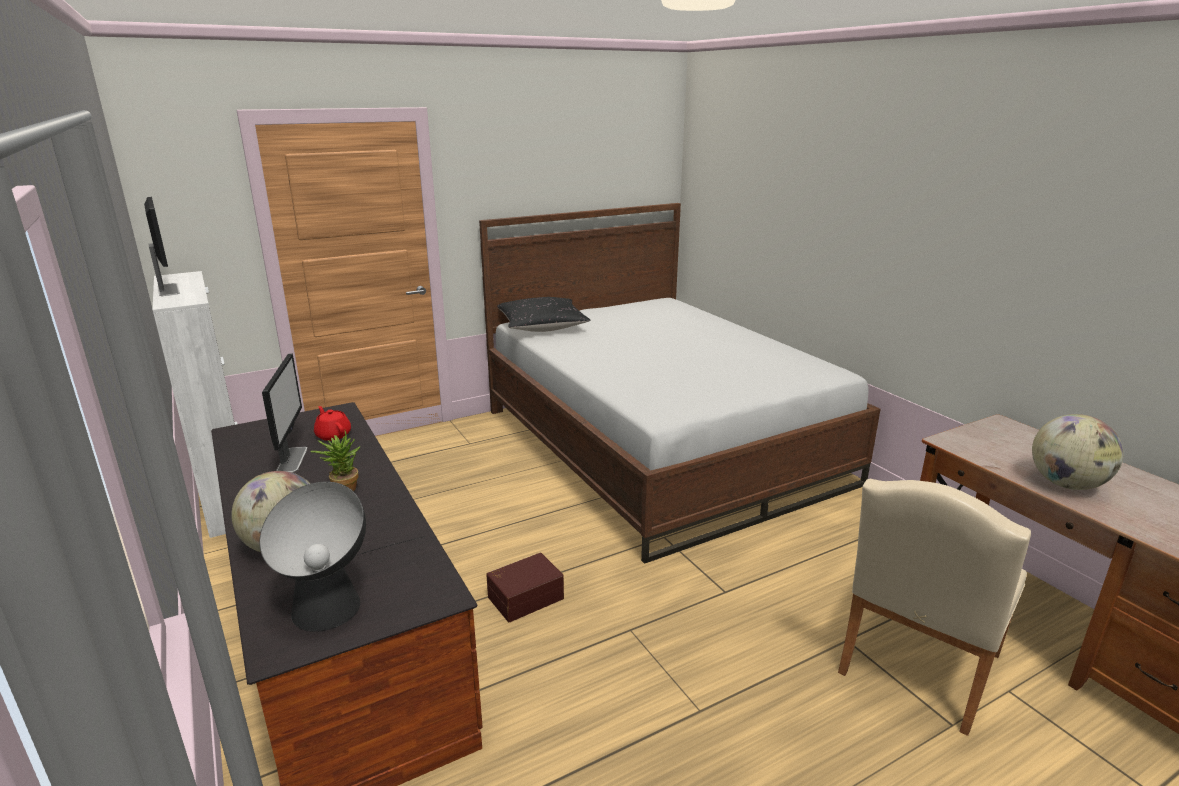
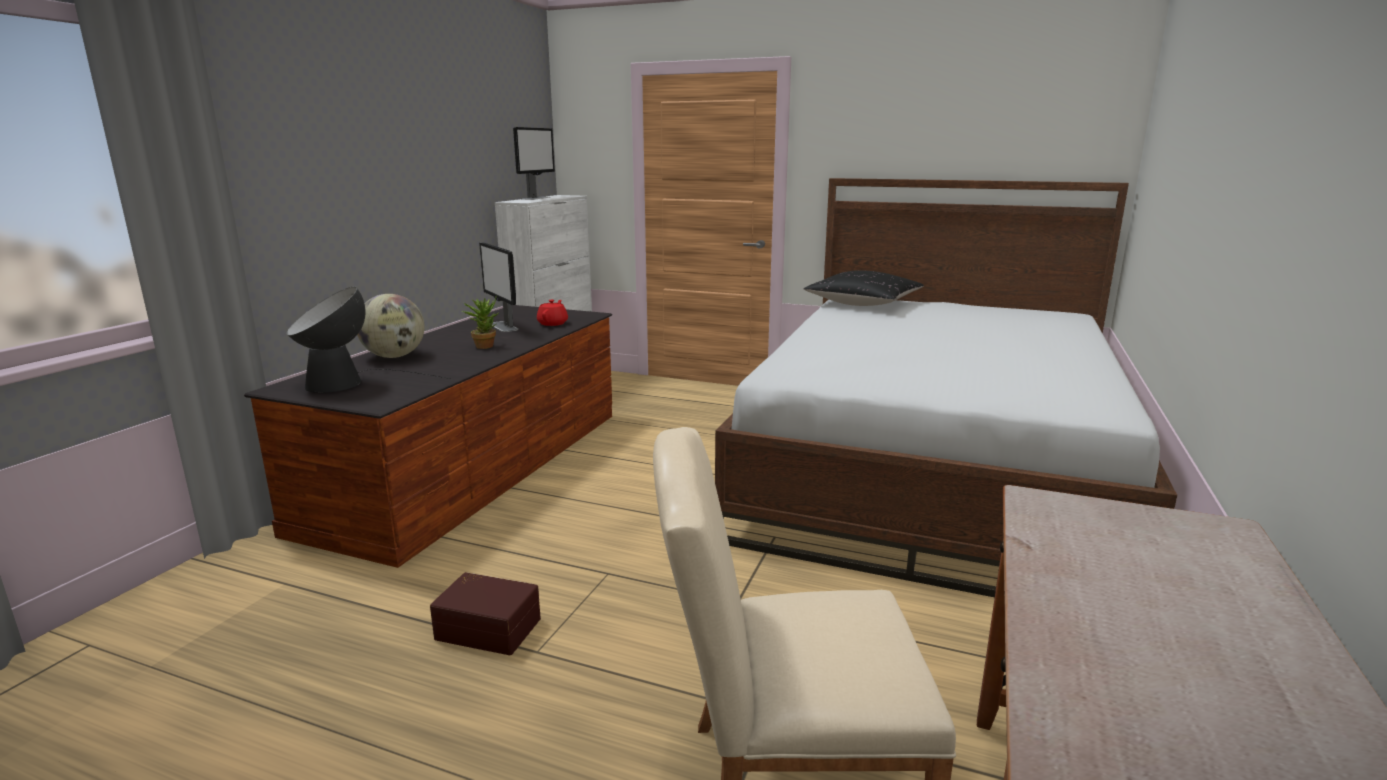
camera: 50 degrees right, 5 degrees down
(292, 459) = (503, 326): monitor -> monitor turned 105 degrees clockwise
(524, 597) = (589, 511): brown storage box -> brown storage box (489, 627)
(1066, 484) = (1096, 613): globe -> none

